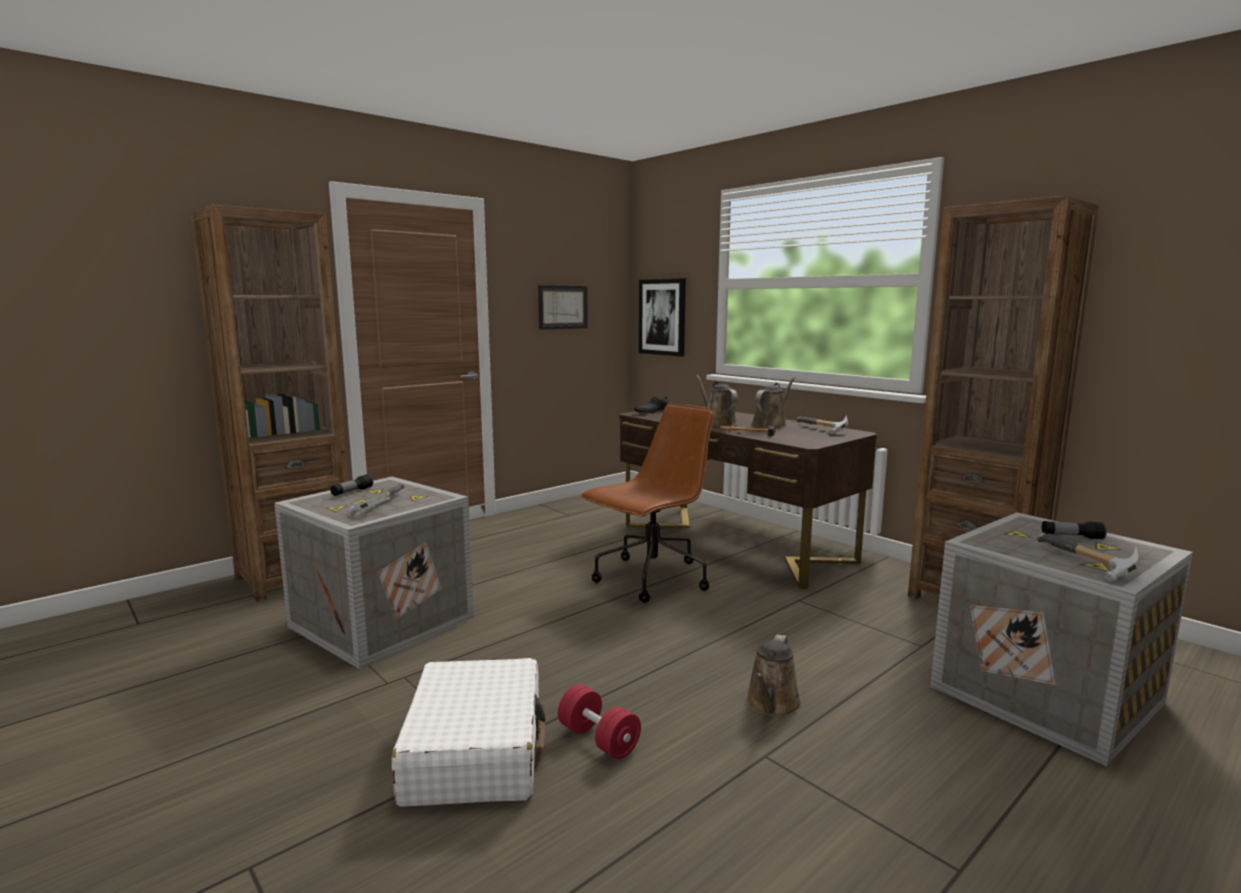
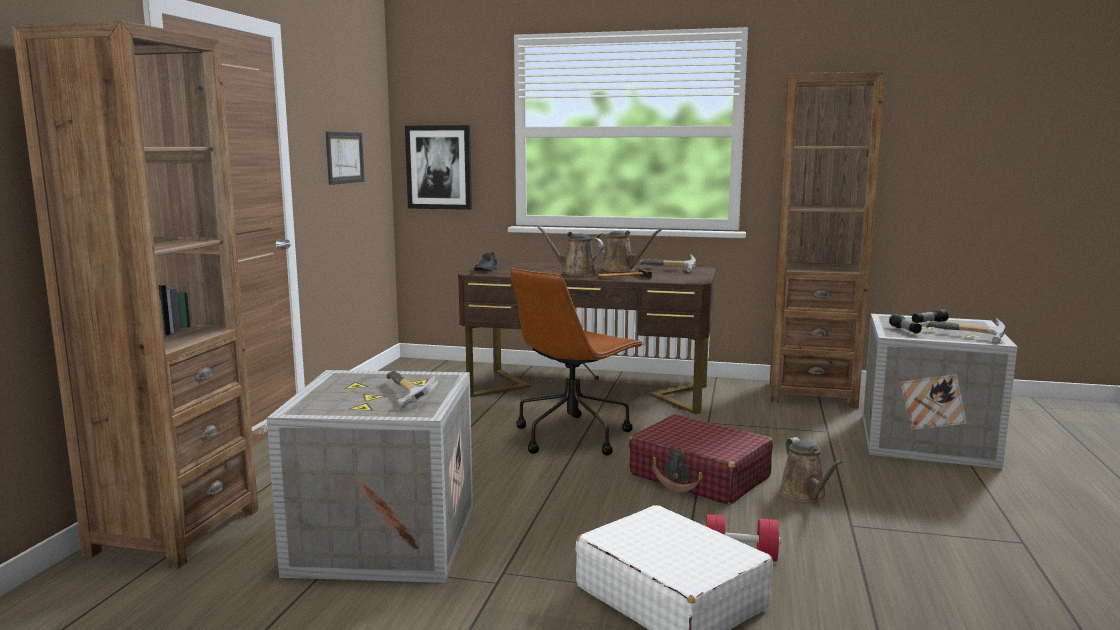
camera: 35 degrees left, 0 degrees up
(352, 492) = (331, 391): flashlight -> flashlight (905, 330)
(651, 579) = (573, 435): brown office chair -> brown office chair turned 150 degrees counterclockwise
(696, 650) = (700, 476): none -> red suitcase
(771, 424) = (621, 269): brown watering can -> brown watering can turned 120 degrees clockwise

